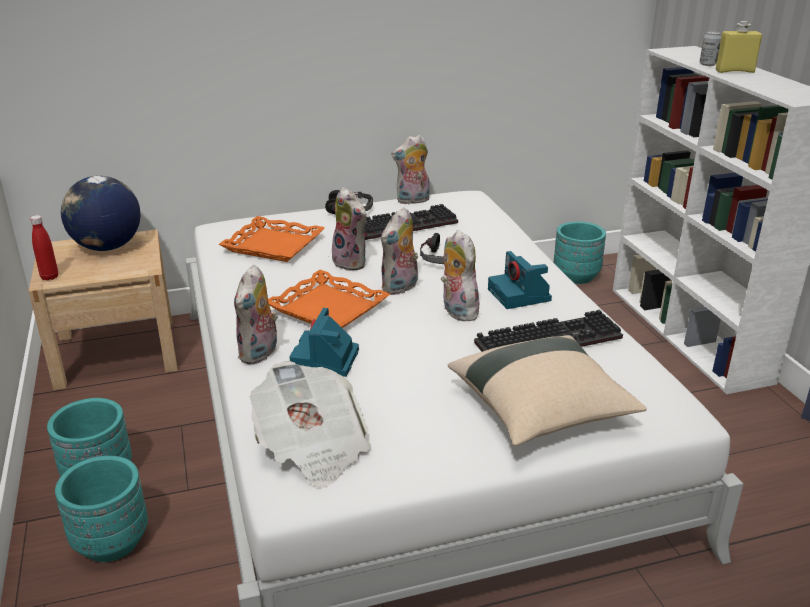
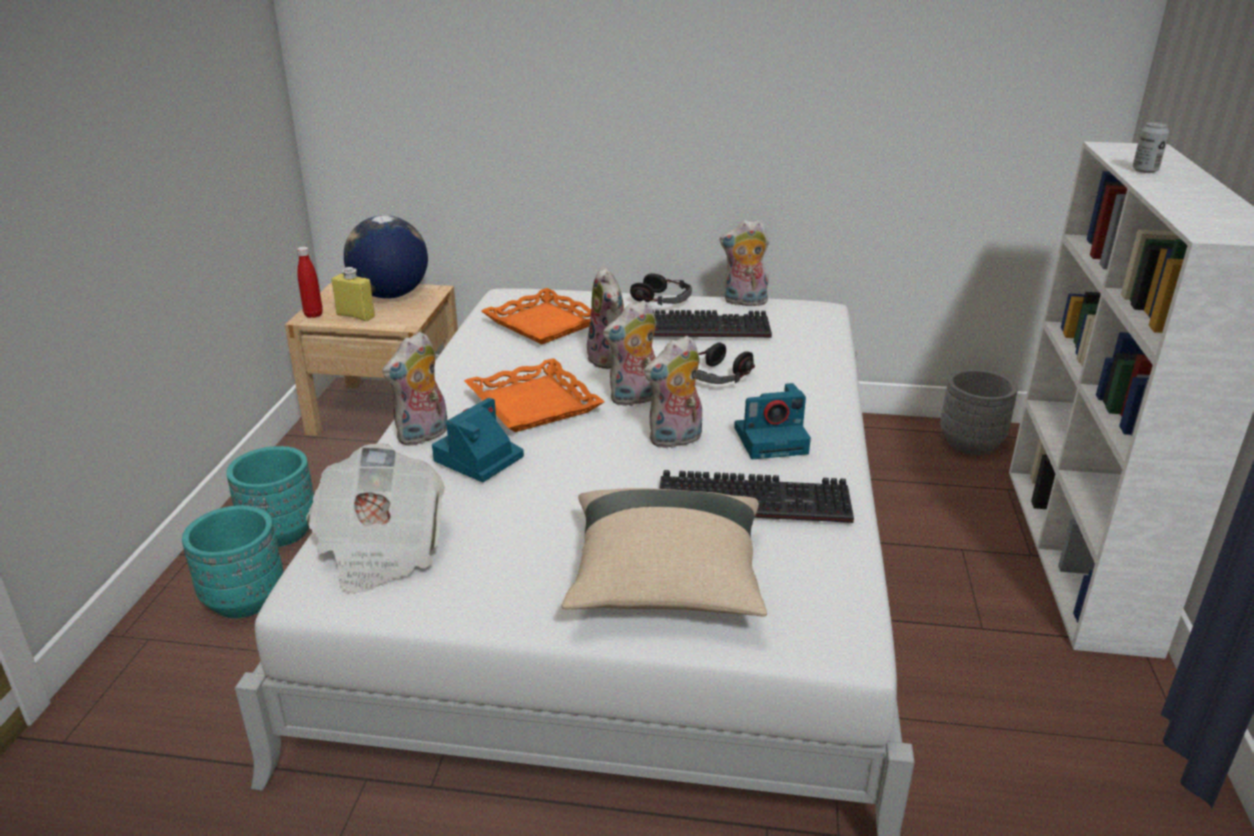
camera: 25 degrees right, 0 degrees up
(456, 311) = (675, 440): plush toy -> plush toy turned 120 degrees counterclockwise
(520, 295) = (772, 439): camera -> camera turned 105 degrees counterclockwise
(576, 276) = (971, 443): turquoise planter -> grey planter
(734, 71) = (1173, 184): yellow bottle -> yellow bottle (356, 316)

